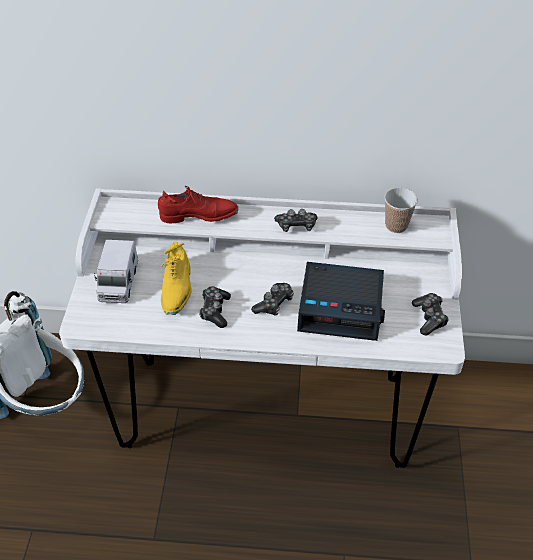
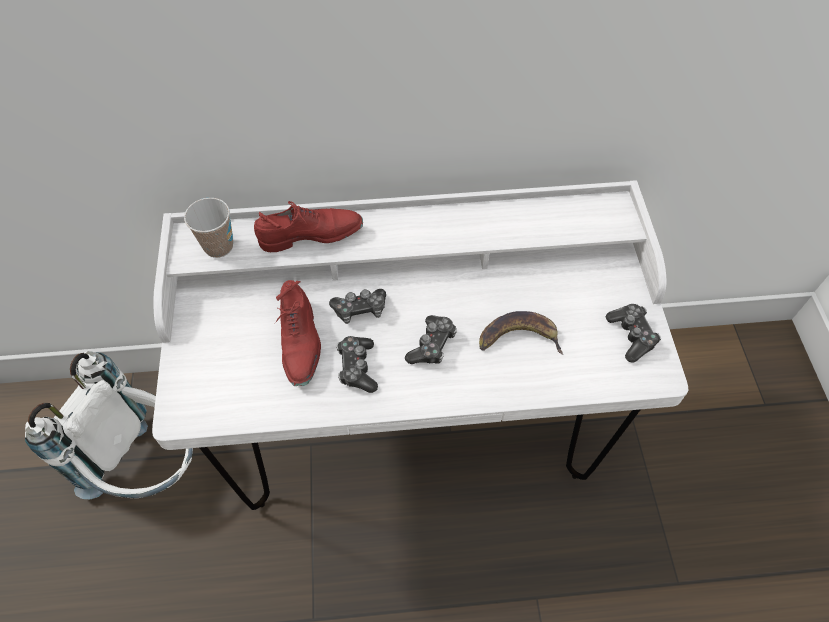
camera: 10 degrees left, 10 degrees up
(118, 282) = (220, 344): toy truck -> none
(177, 289) = (300, 342): yellow shoe -> red shoe
(296, 226) = (442, 233): game controller -> game controller (360, 310)
(341, 307) = (519, 337): alarm clock -> banana
(396, 226) = (568, 215): cup -> cup (219, 246)

